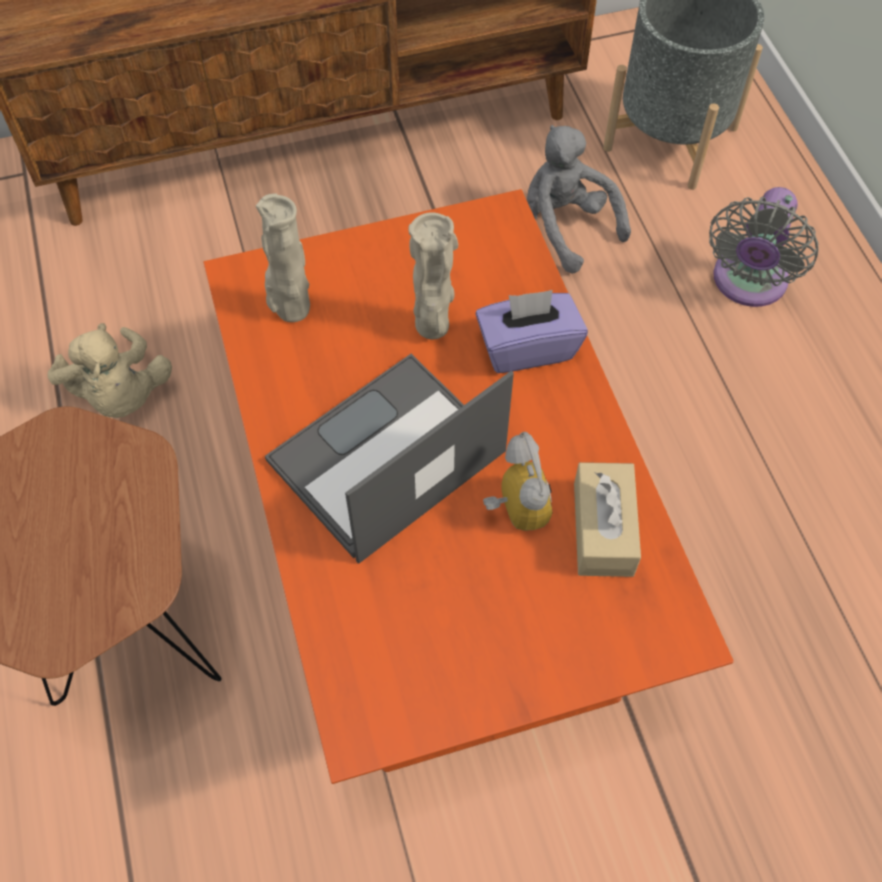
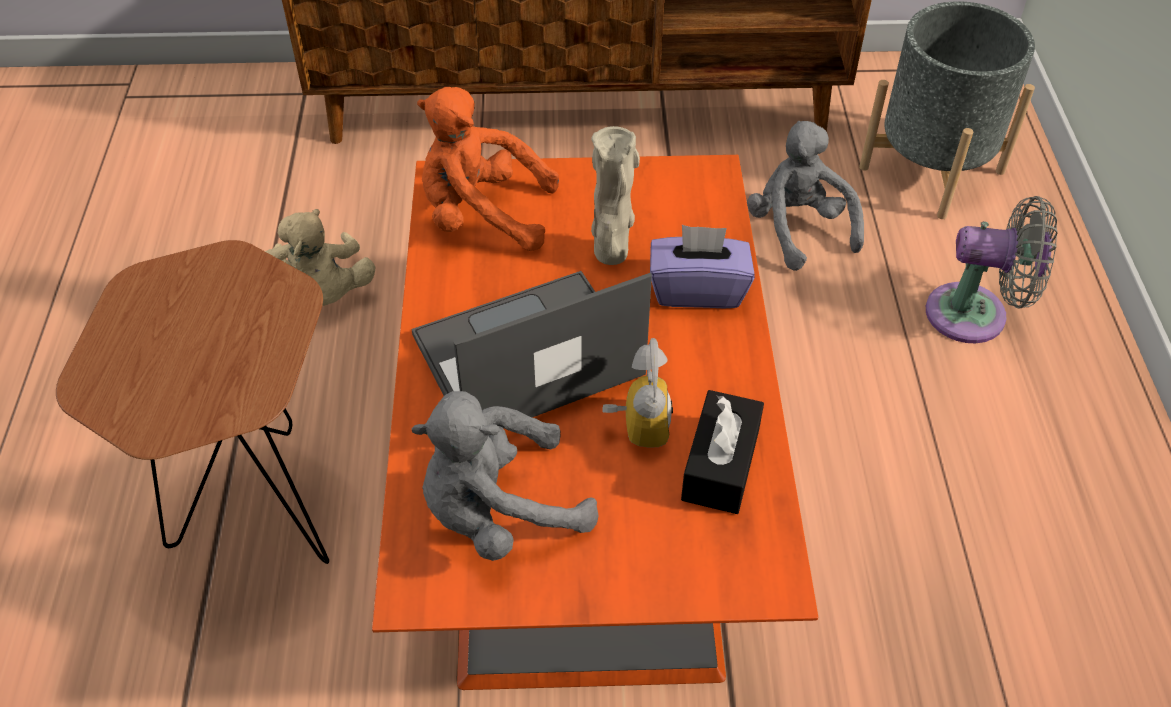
camera: 15 degrees right, 10 degrees down
(291, 310) = (482, 215): beige vase -> orange plush toy
(412, 629) = (499, 511): none -> grey plush toy
(603, 529) = (720, 464): beige tissue box -> black tissue box
(747, 283) = (975, 315): grey fan -> grey fan turned 120 degrees counterclockwise

